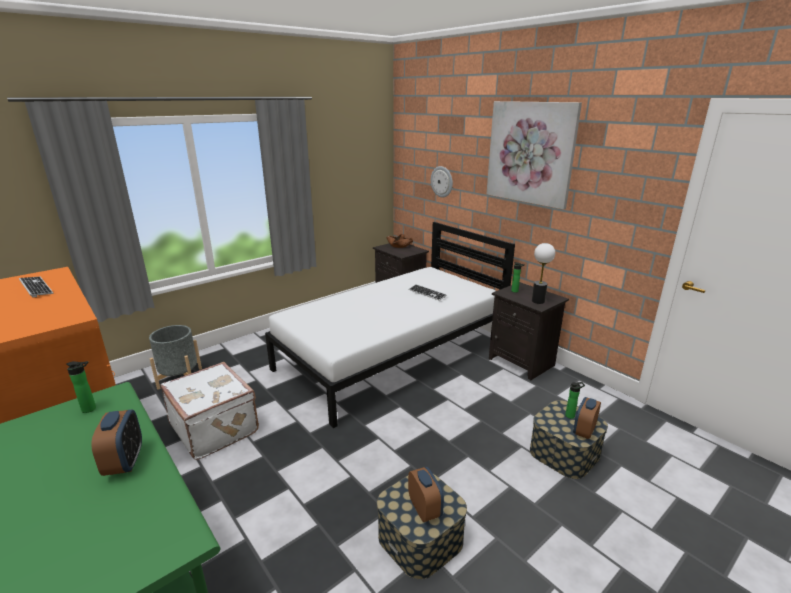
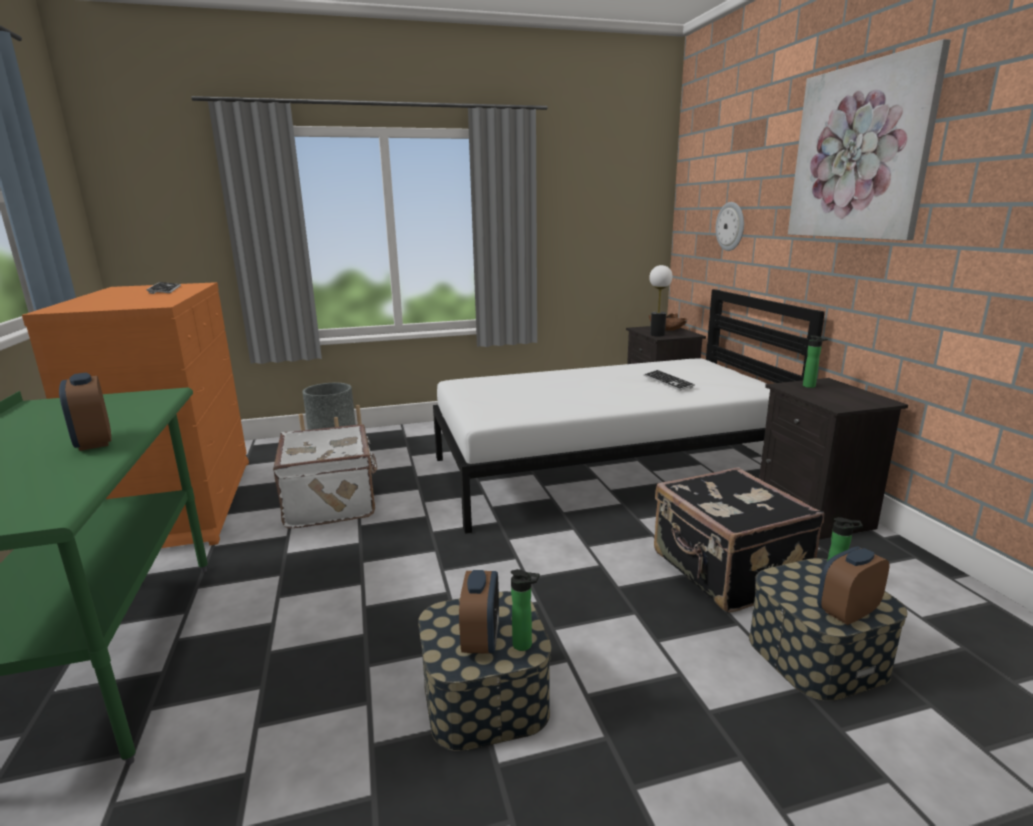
camera: 25 degrees right, 5 degrees down
(91, 409) = (128, 400): bottle -> bottle (525, 645)
(125, 462) = (94, 442): alarm clock -> alarm clock turned 135 degrees clockwise
(499, 414) = (726, 571): none -> black suitcase
(538, 301) = (842, 400): table lamp -> table lamp (657, 335)

